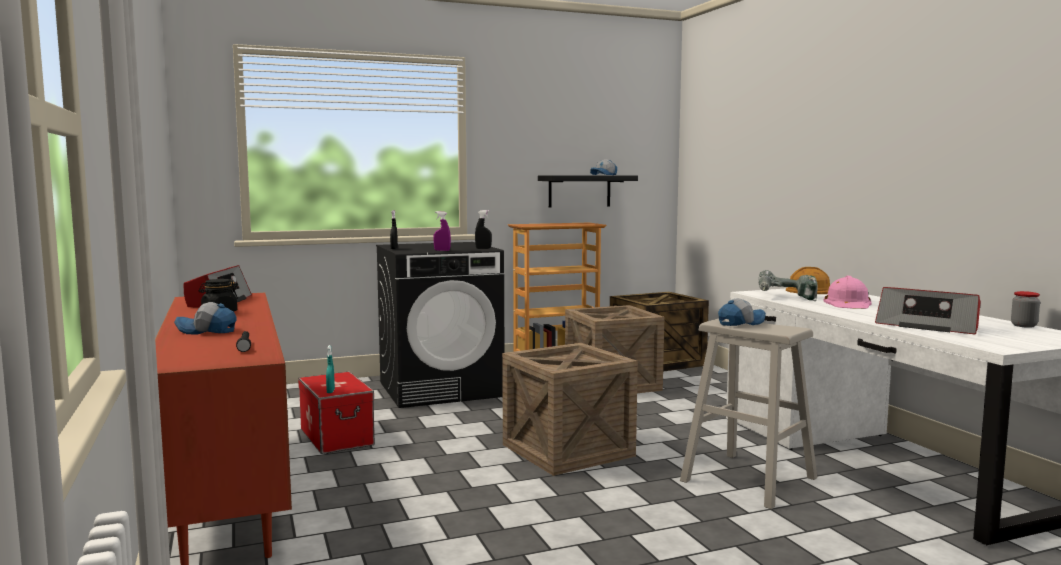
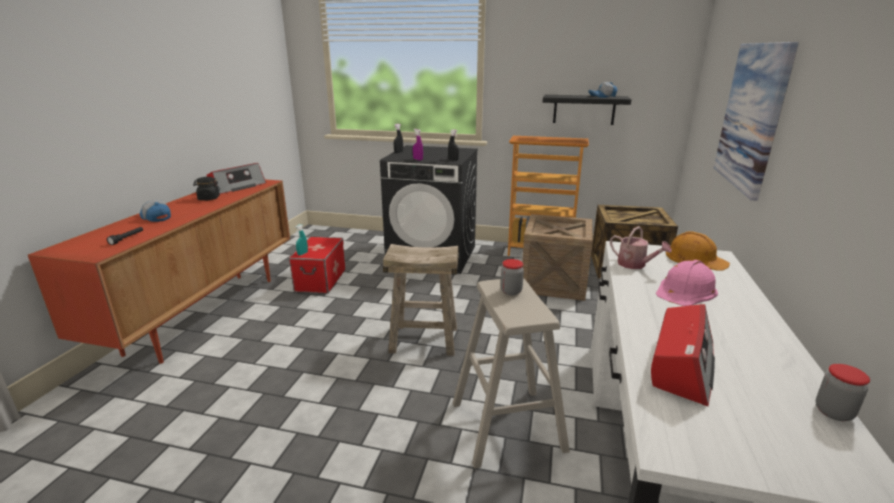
camera: 35 degrees right, 15 degrees up
(567, 450) = (424, 339): crate -> beige stool
(740, 323) = (511, 291): cap -> jar
(786, 298) = (635, 265): power drill -> watering can
(799, 172) = (752, 116): none -> picture
(928, 326) = (682, 365): radio -> radio turned 135 degrees counterclockwise

